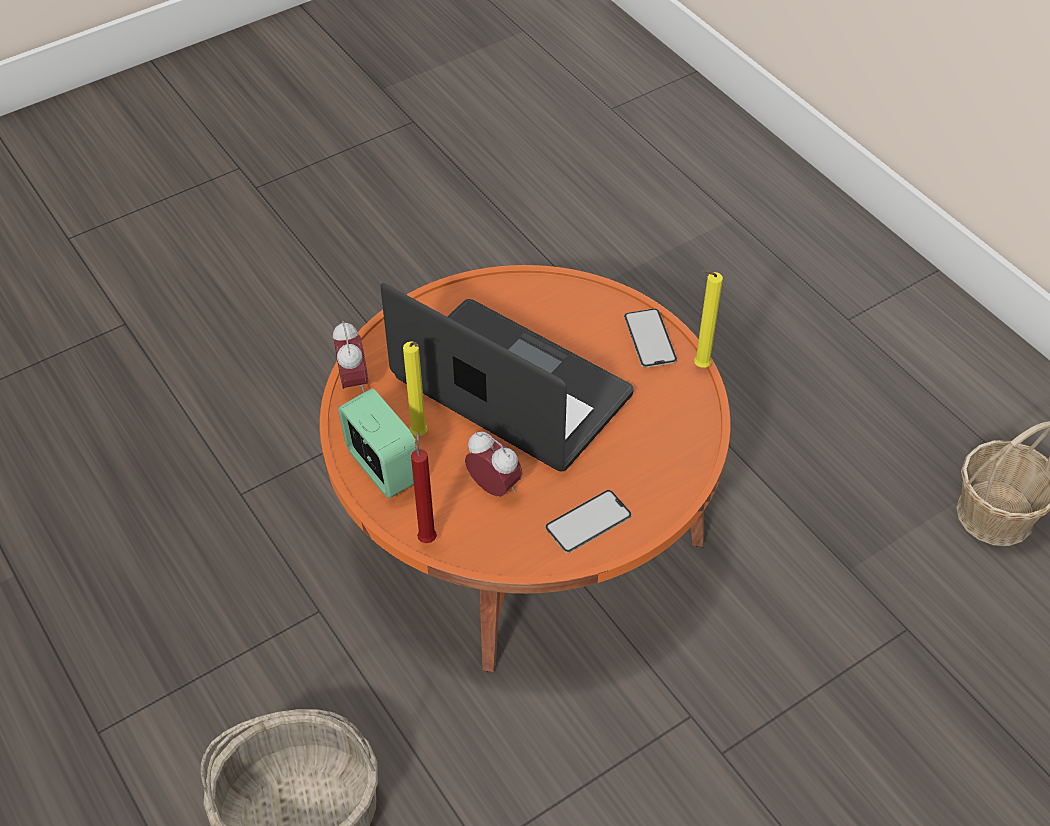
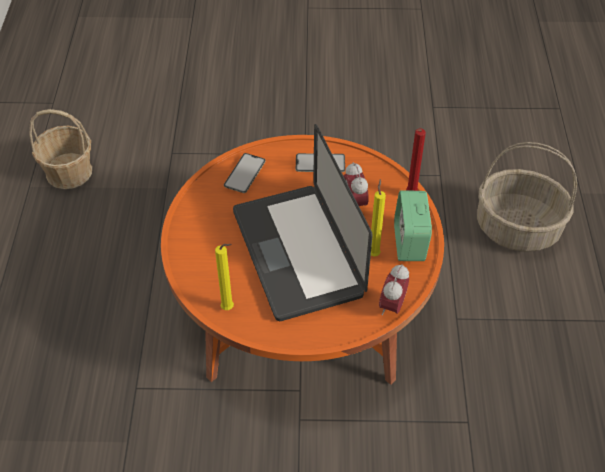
camera: 145 degrees left, 0 degrees up
(650, 338) = (191, 234): phone -> phone (244, 173)
(699, 366) = (182, 203): yellow candle -> yellow candle (229, 308)

